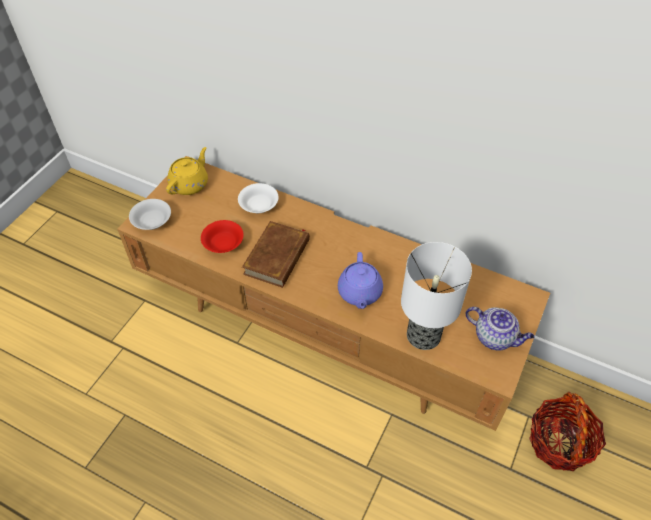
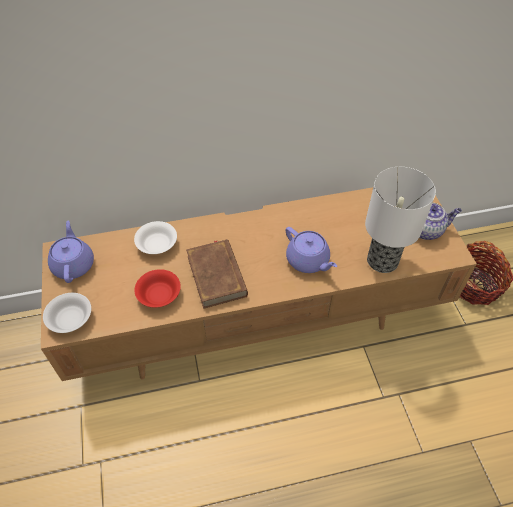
camera: 40 degrees left, 0 degrees up
(190, 184) = (74, 264): yellow teapot -> purple teapot

